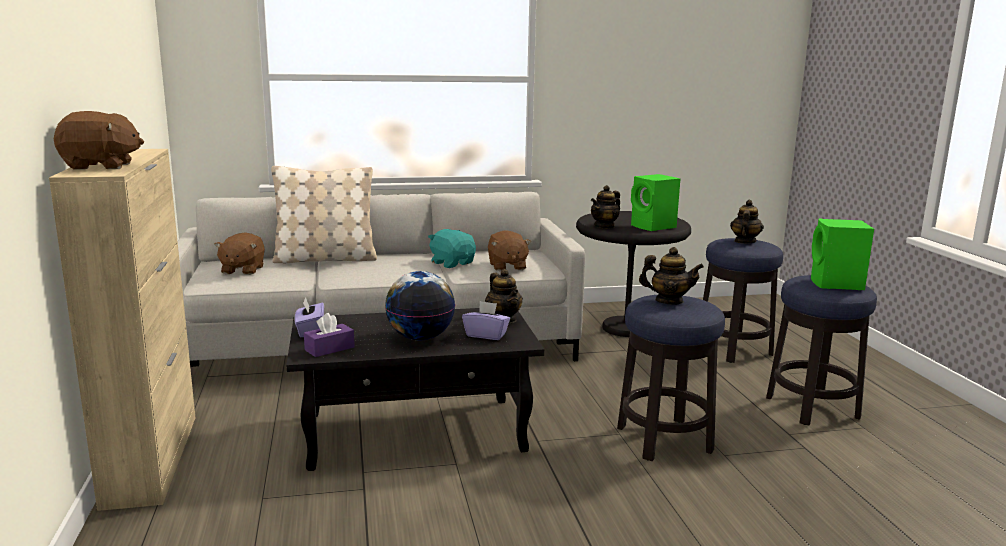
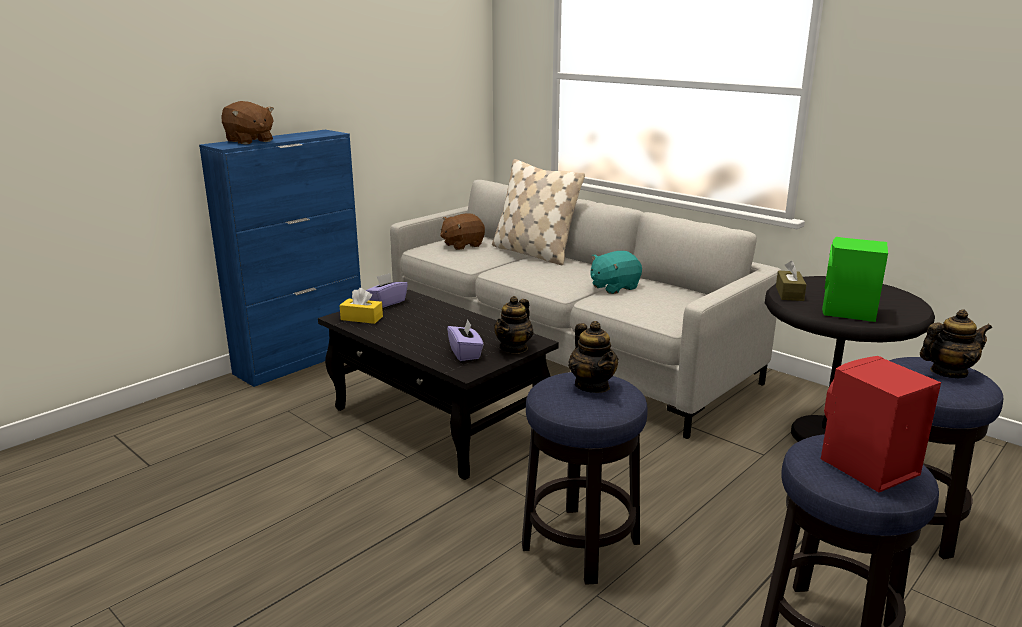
camera: 55 degrees right, 5 degrees up
(152, 458) = (302, 359): beige cabinet -> blue cabinet
(329, 349) = (361, 318): purple tissue box -> yellow tissue box
(420, 338) = (424, 335): globe -> none
(452, 263) = (614, 287): turquoise plush toy -> turquoise plush toy turned 135 degrees counterclockwise
(507, 266) = (643, 306): brown plush toy -> none
(604, 226) = (789, 293): teapot -> brown tissue box
(836, 284) = (866, 468): green speaker -> red speaker

